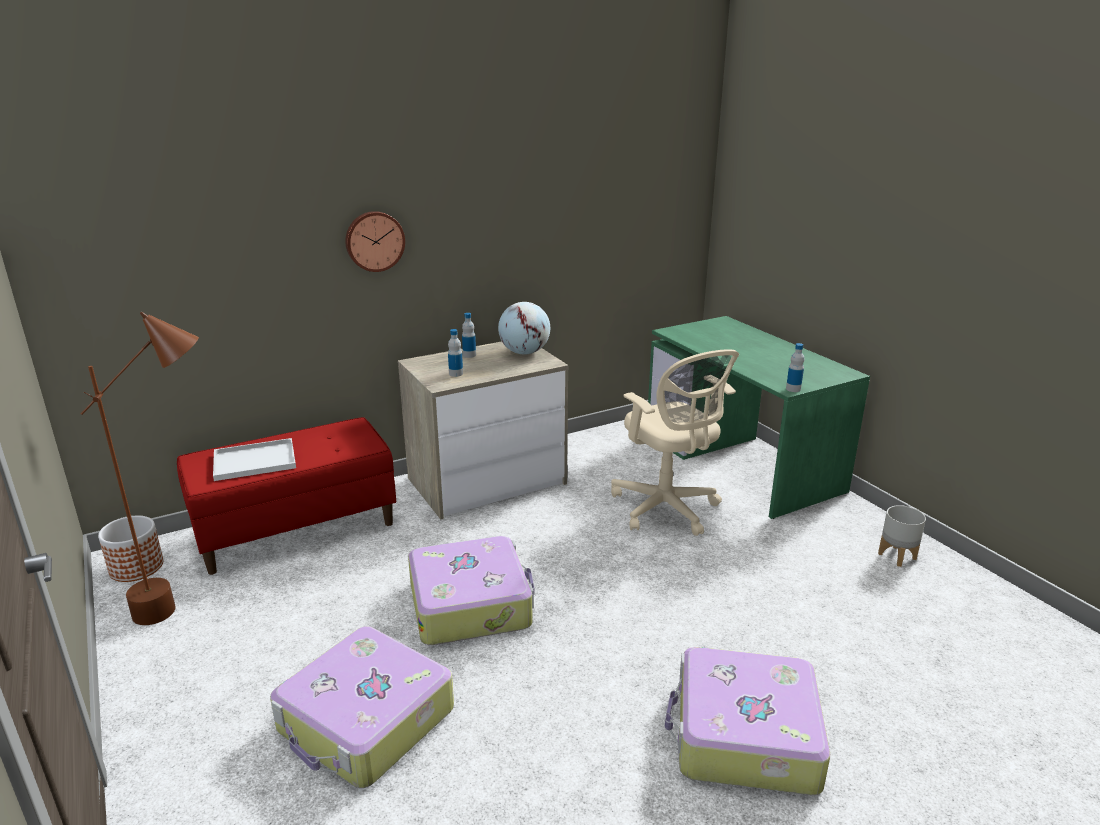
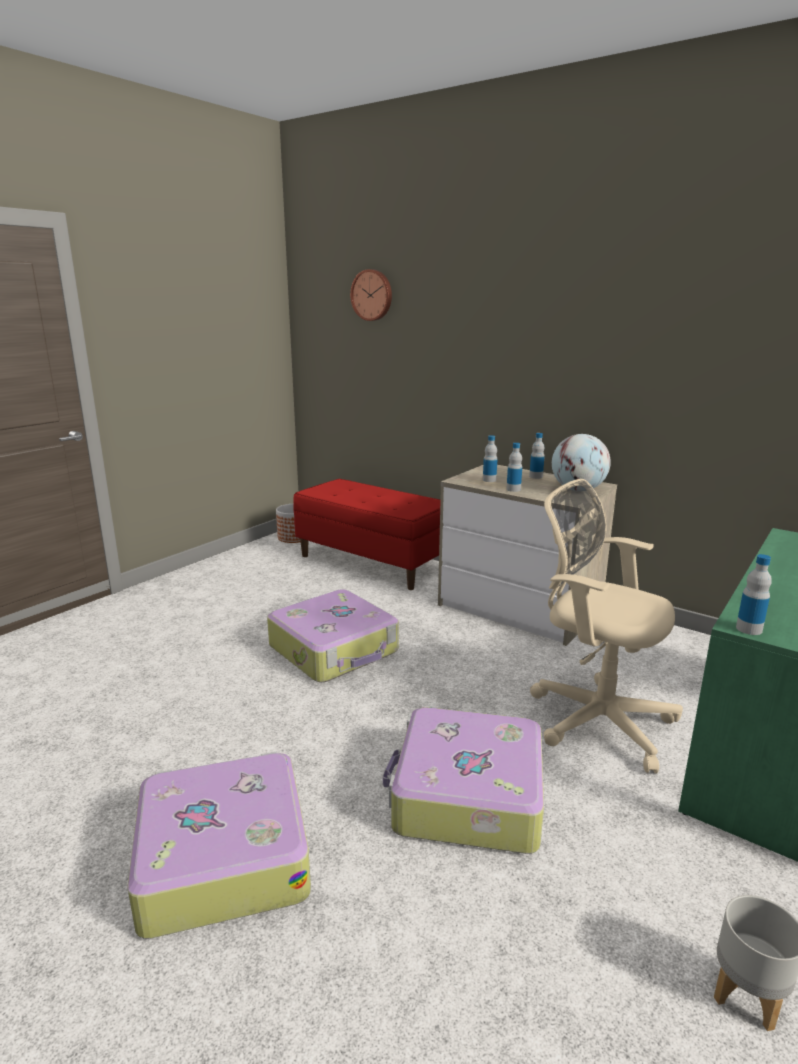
camera: 65 degrees right, 5 degrees down
(190, 605) = (268, 561): brown floor lamp -> none
(253, 461) = (350, 493): white tray -> none
(366, 721) = (182, 648): suitcase -> suitcase (466, 796)
(374, 241) = (489, 349): wall clock -> wall clock (372, 295)
(495, 372) = (513, 489): none -> bottle
(667, 509) = (595, 718): beige office chair -> beige office chair turned 90 degrees clockwise

